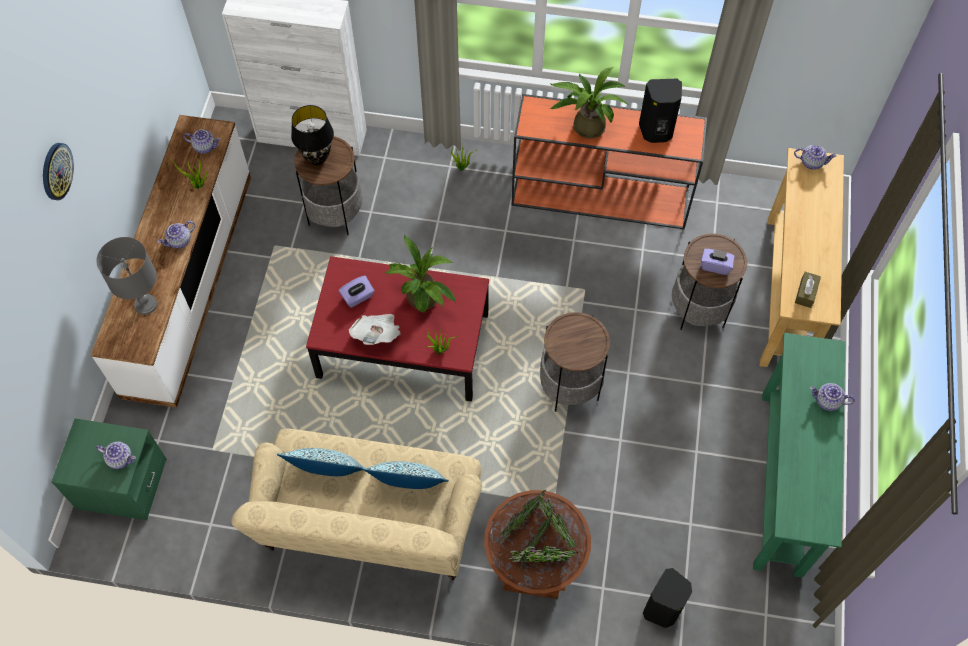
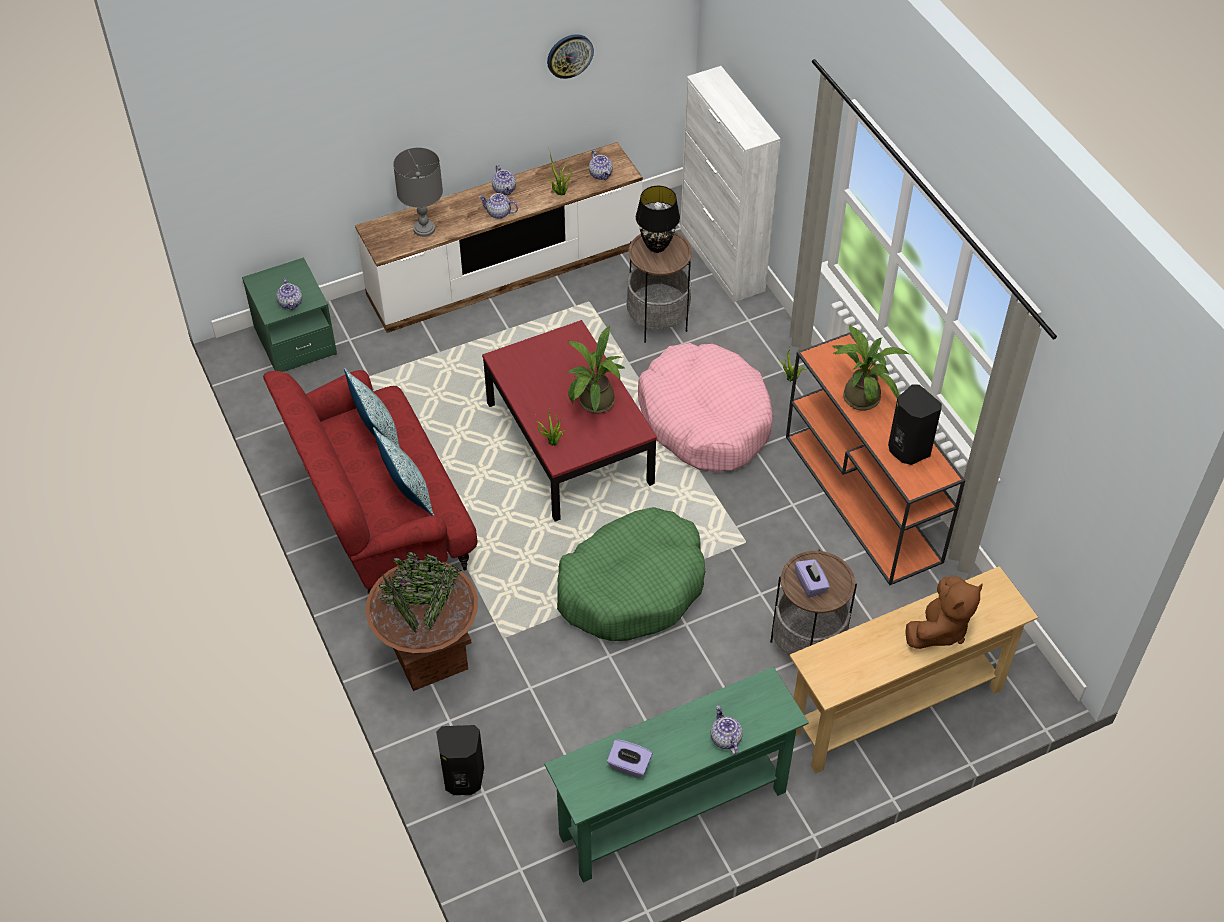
camera: 55 degrees right, 10 degrees down
(56, 171) = (420, 59): wall clock -> wall clock (569, 55)
(358, 297) = (557, 360): purple tissue box -> purple tissue box (629, 766)
(370, 525) = (381, 518): beige sofa -> red sofa
(377, 334) = (532, 393): newspaper -> none
(454, 243) = (705, 419): none -> pink dog bed
(569, 386) = (632, 586): side table -> green dog bed
(806, 293) = (835, 663): brown tissue box -> none
(812, 162) = (1000, 594): teapot -> teapot (504, 189)
(817, 215) = (939, 629): none -> brown plush toy

